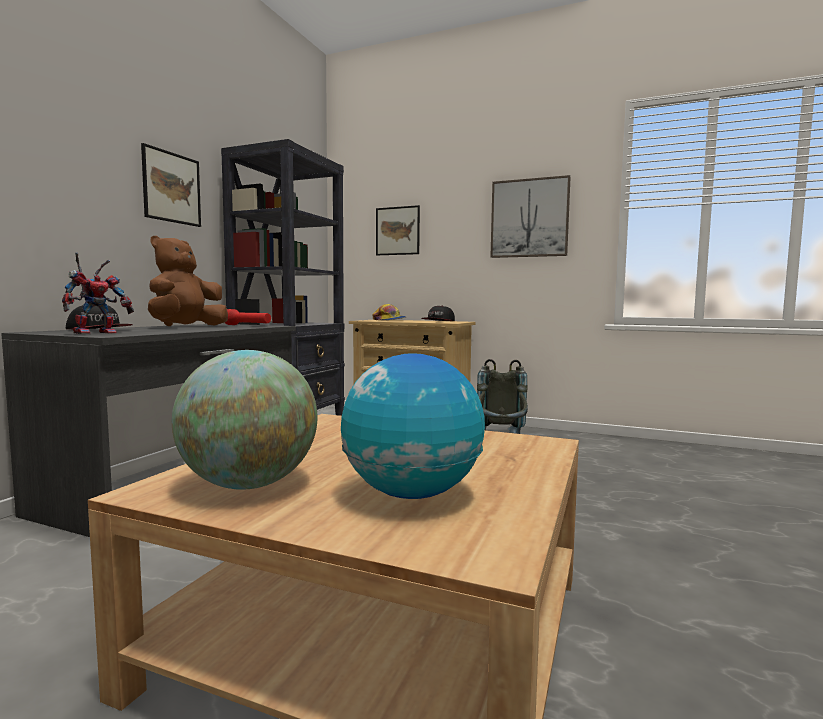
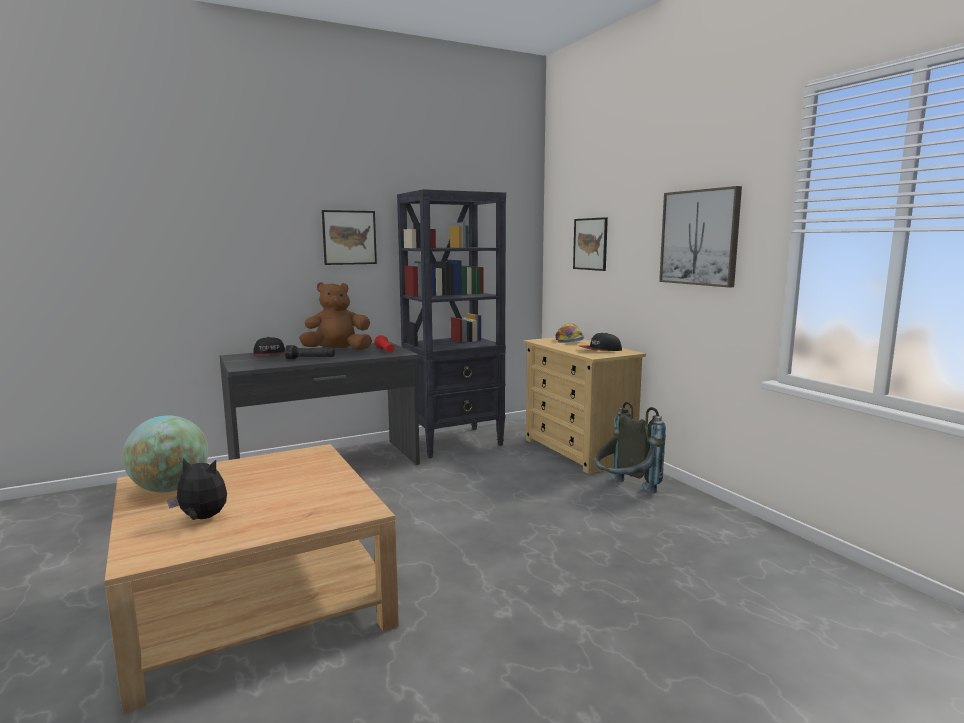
camera: 40 degrees right, 5 degrees up
(97, 333) = (249, 362): toy robot -> none
(181, 330) = (310, 359): none -> black flashlight
(411, 494) = (202, 518): globe -> plush toy

